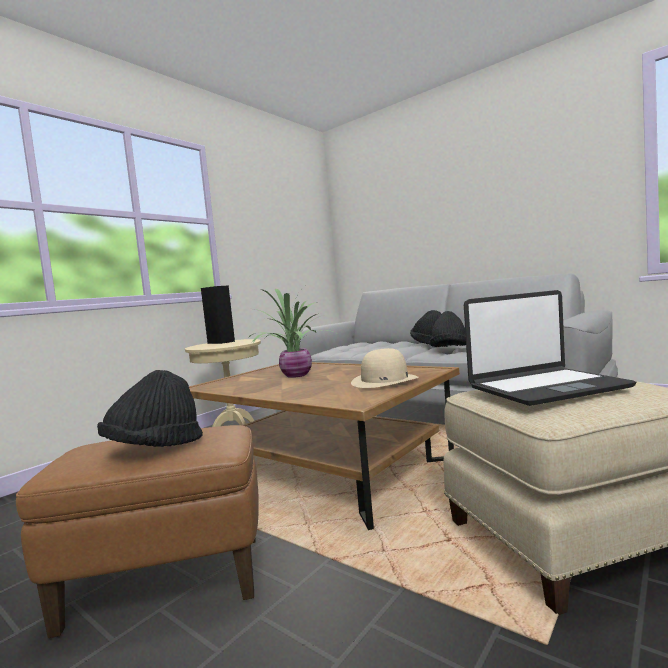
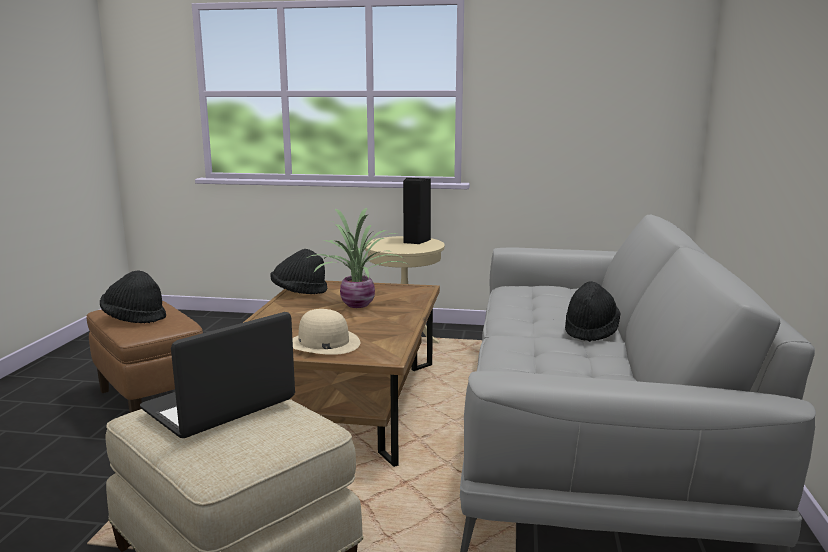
camera: 60 degrees right, 10 degrees up
(449, 349) = (530, 347): black hat -> black hat (299, 292)
(545, 388) = (220, 406): laptop -> laptop turned 90 degrees clockwise

